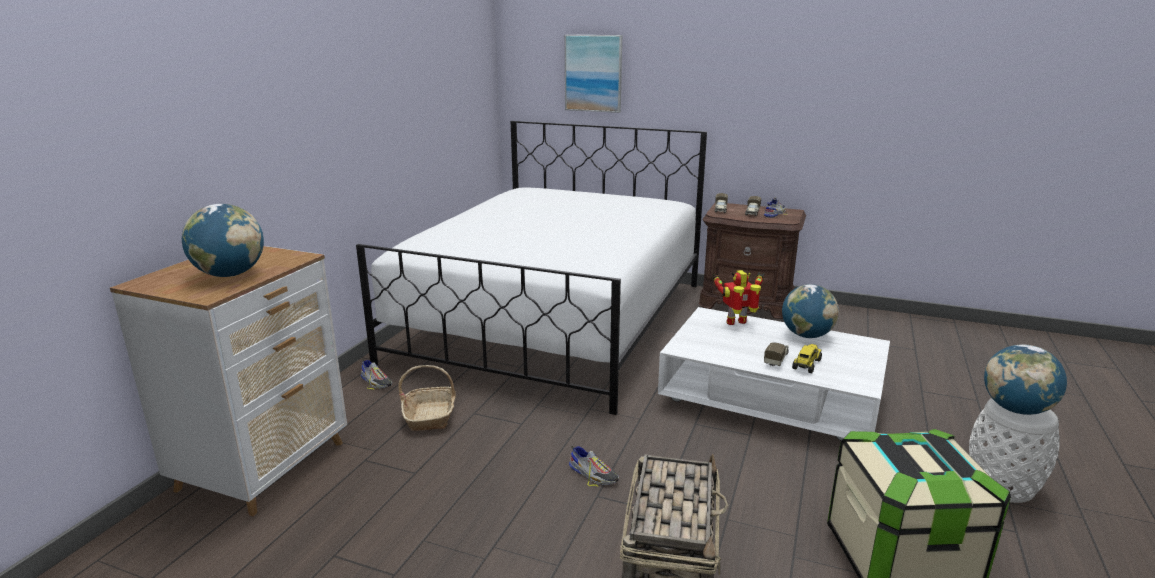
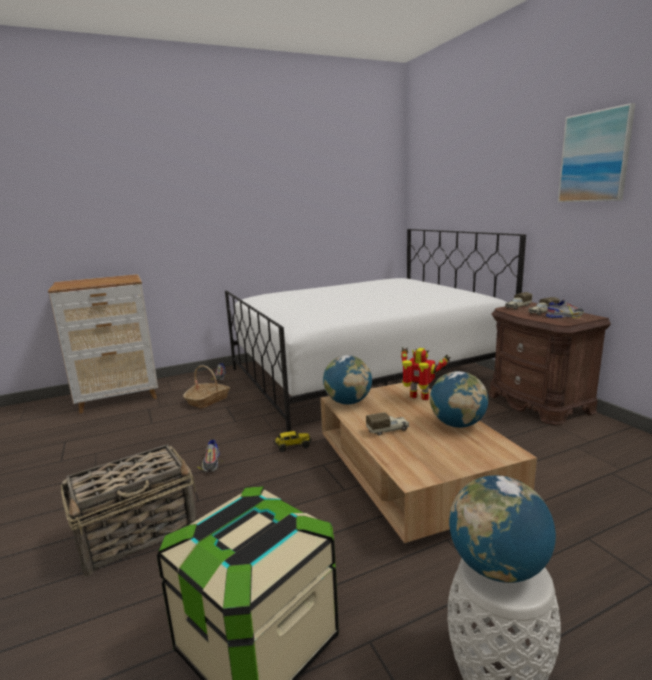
camera: 45 degrees right, 5 degrees down
(230, 274) = (91, 283): globe -> globe (348, 402)
(593, 73) = (454, 188): picture -> picture (595, 157)
(770, 399) = (411, 474): white coffee table -> brown coffee table
(806, 365) = (403, 443): toy truck -> toy truck (292, 446)

